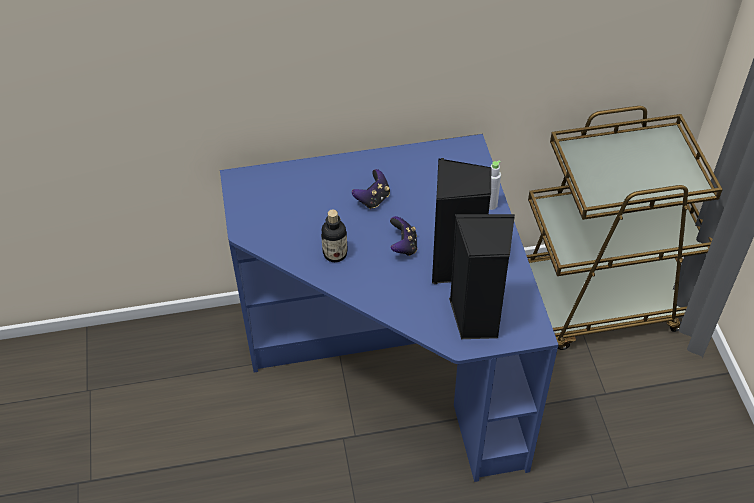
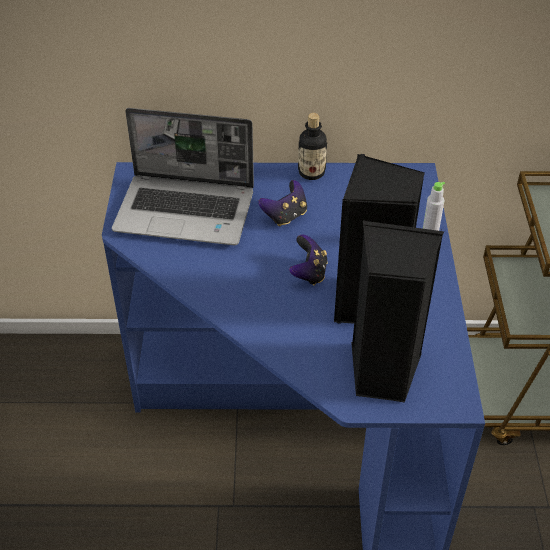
camera: 10 degrees right, 5 degrees down
(292, 206) = (187, 211): none -> laptop
(335, 254) = (223, 270): bottle -> bottle (311, 172)

